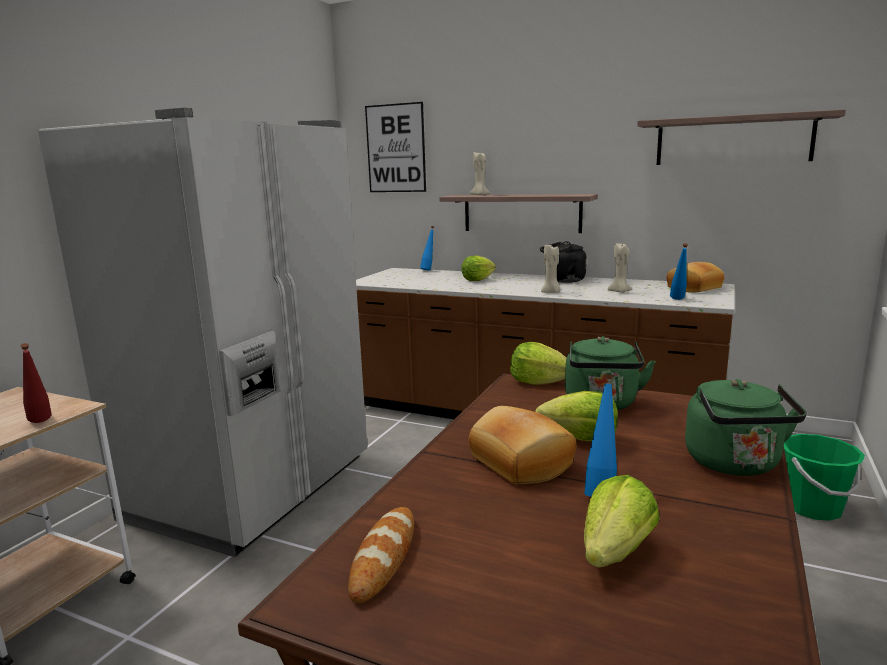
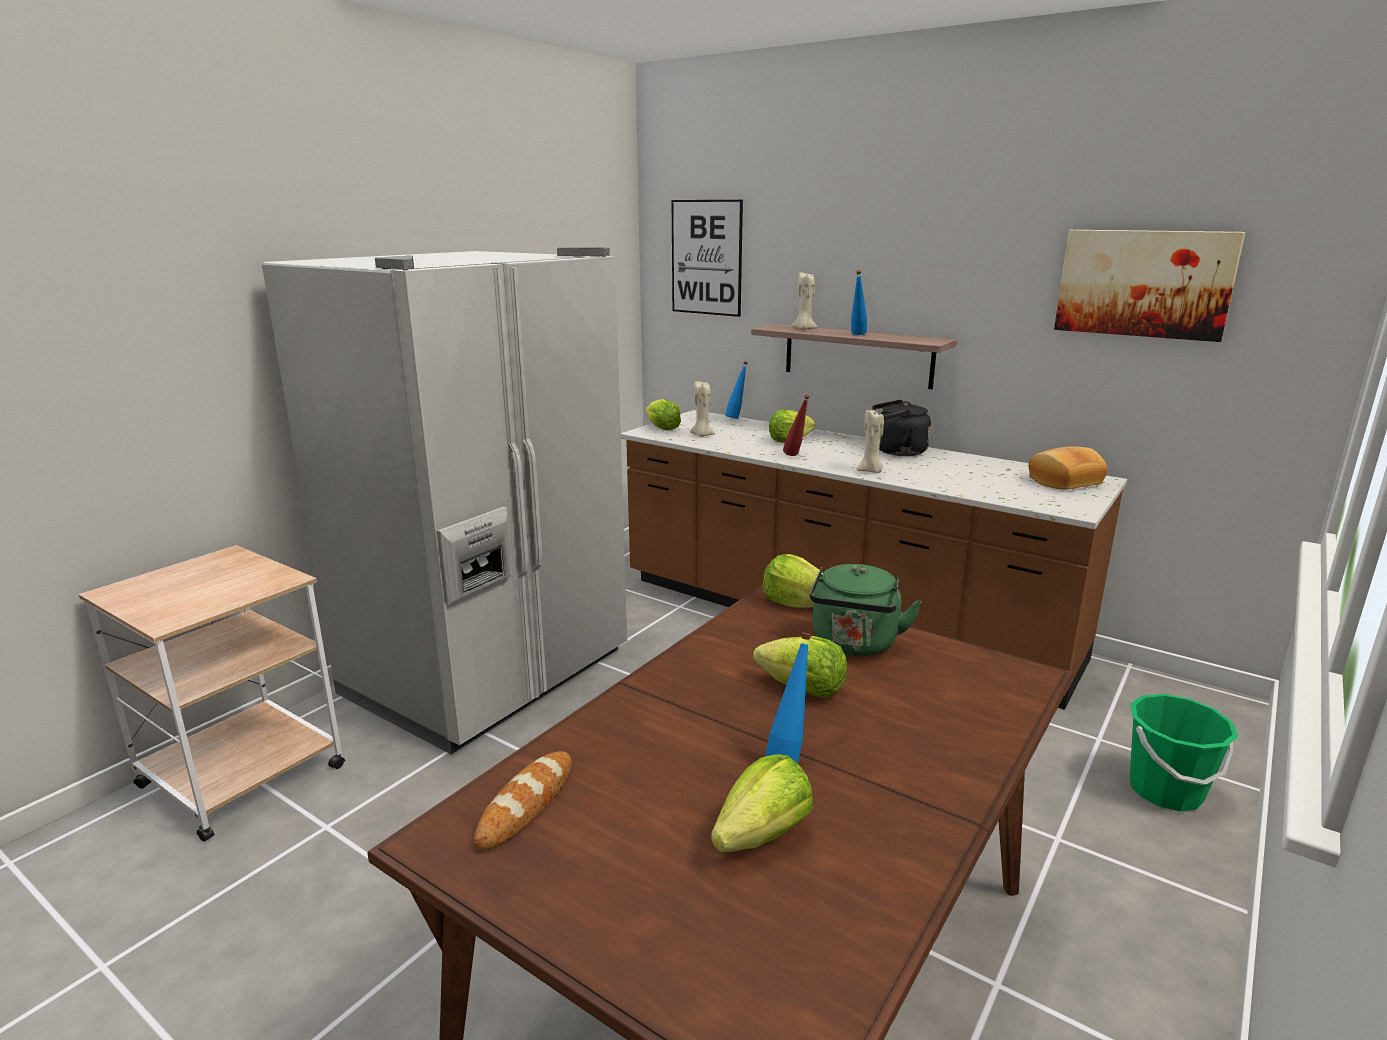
camera: 10 degrees right, 5 degrees up
(41, 423) = (248, 596): red bottle -> red bottle (795, 456)
(373, 279) = (661, 428): none -> lettuce
(519, 463) = (717, 712): bread -> none
(619, 292) = (960, 478): beige candle -> beige candle (702, 435)
(678, 300) = (1030, 500): blue bottle -> blue bottle (857, 335)
(733, 140) = (1144, 283): shelf -> picture
(735, 464) = (964, 747): green kettle -> none

